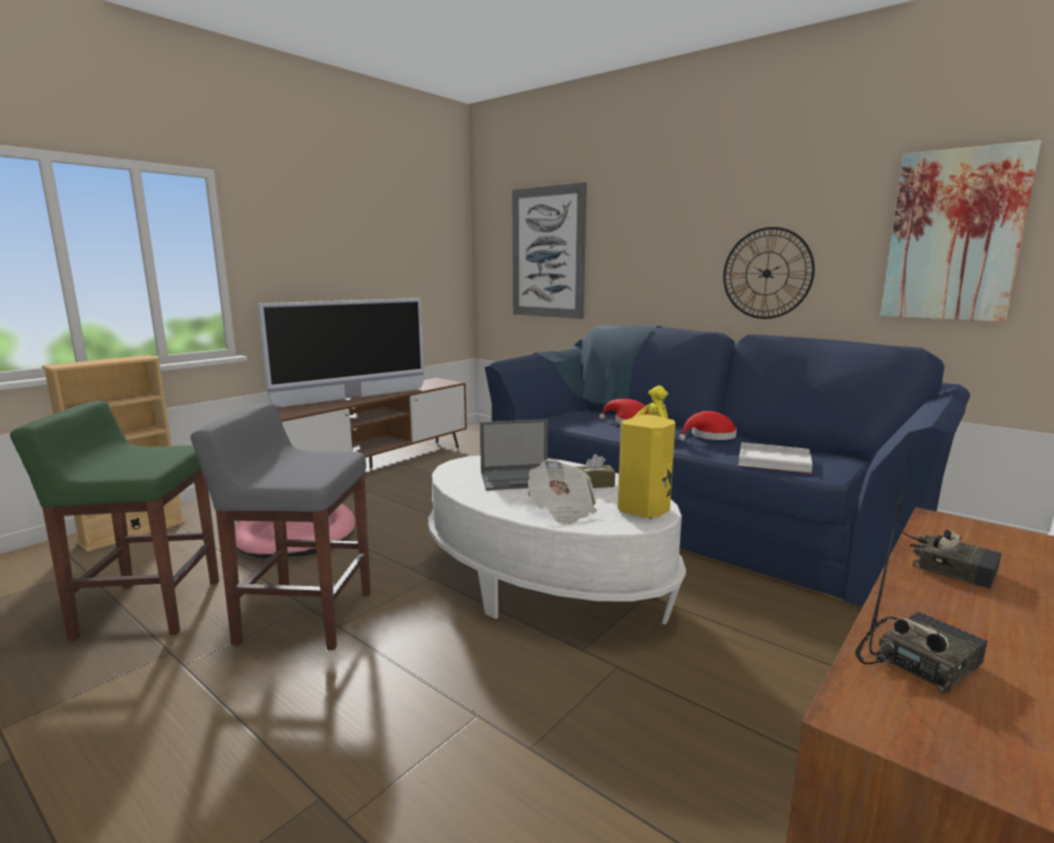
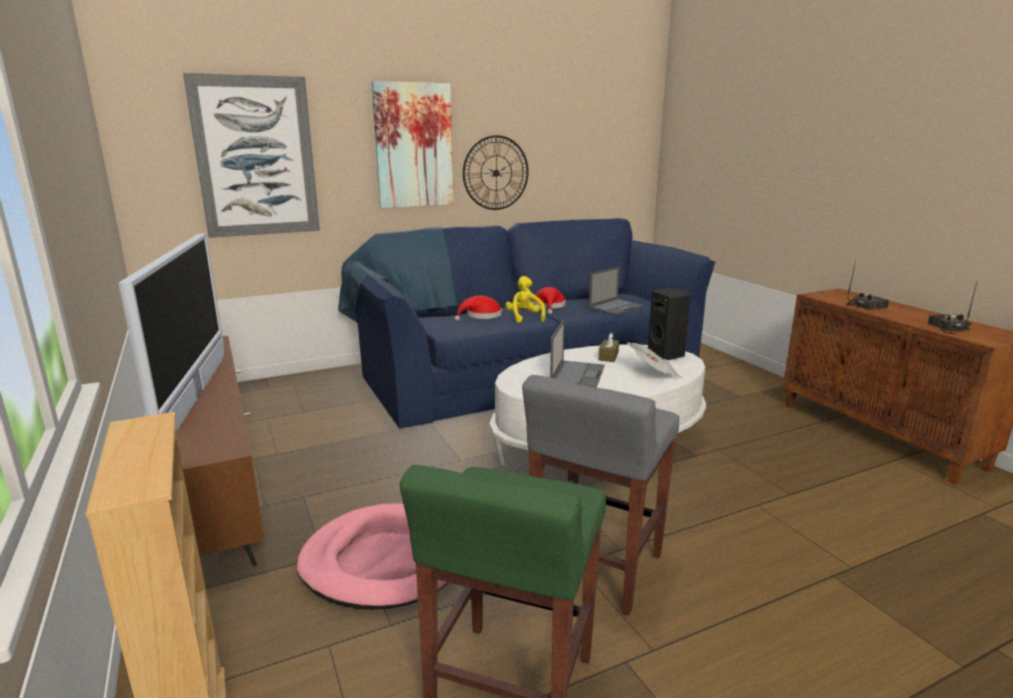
camera: 65 degrees left, 5 degrees up
(645, 510) = (667, 354): yellow speaker -> black speaker
(775, 461) = (616, 307): white tray -> laptop
(954, 236) = (599, 145): picture -> picture (414, 146)

